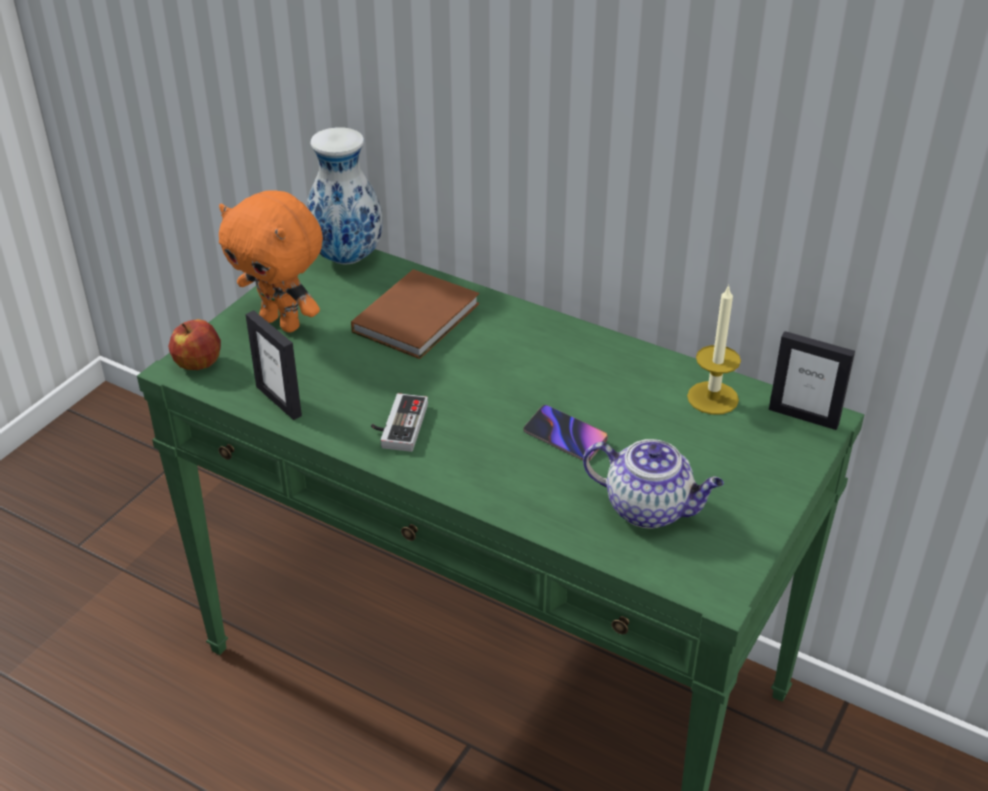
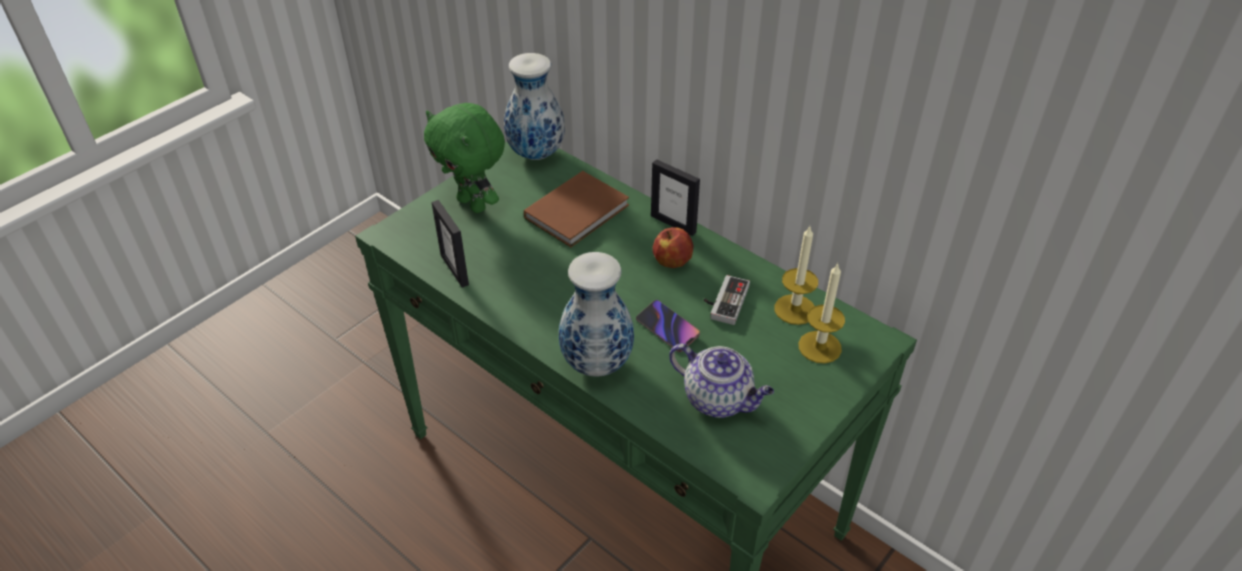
camera: 10 degrees right, 5 degrees up
(198, 364) = (402, 231): apple -> apple (672, 261)
(282, 323) = (473, 204): orange plush toy -> green plush toy
(397, 425) = (539, 302): game controller -> game controller (724, 301)
(487, 486) = (595, 363): none -> vase
(753, 436) = (819, 347): none -> candle
(803, 416) = (865, 335): picture frame -> picture frame (673, 224)

